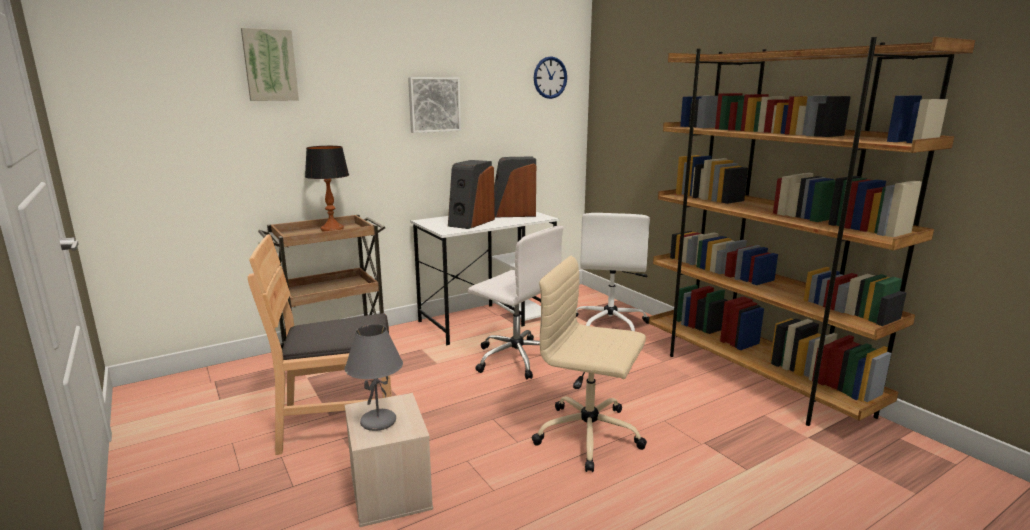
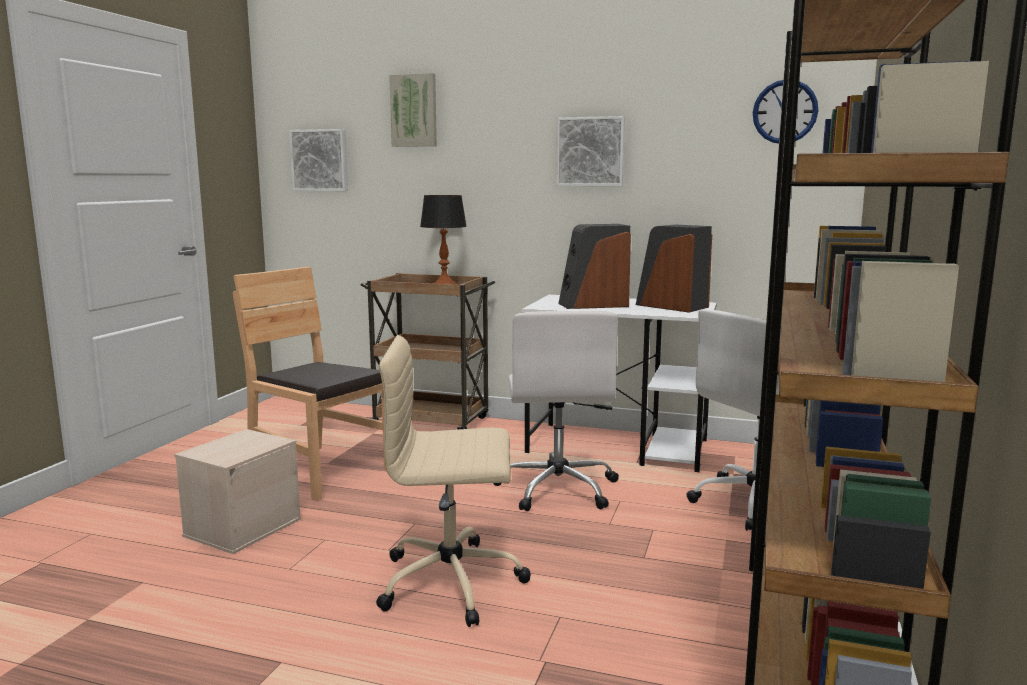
camera: 50 degrees right, 5 degrees down
(153, 116) = (320, 160): none -> picture
(378, 421) = (230, 446): grey table lamp -> none
(590, 436) = (453, 582): beige office chair -> beige office chair turned 75 degrees counterclockwise

